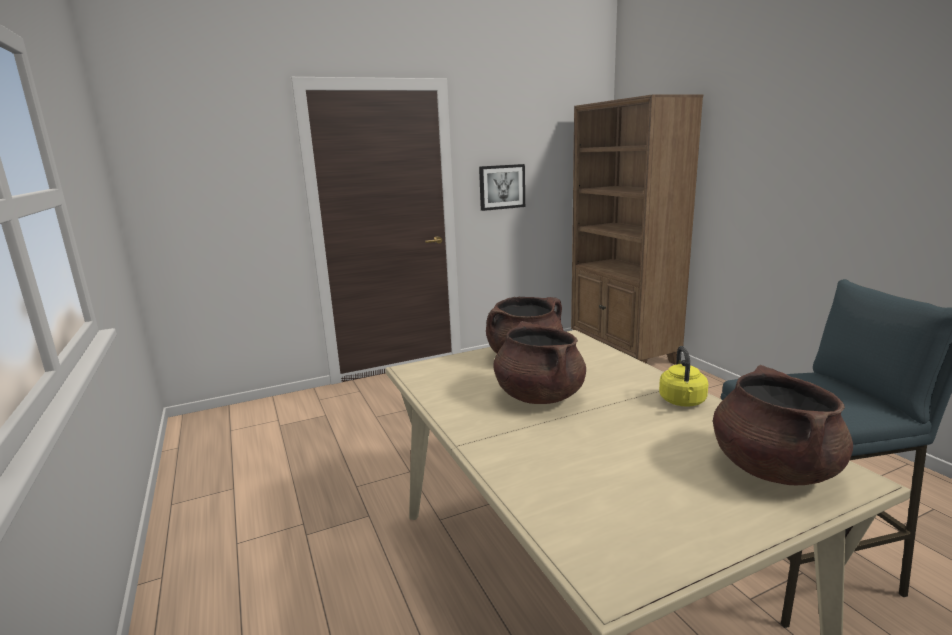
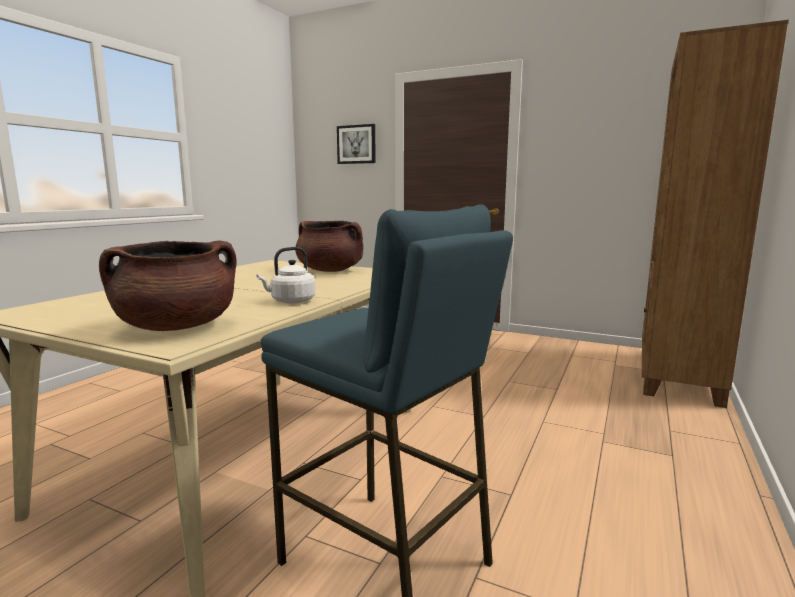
camera: 50 degrees right, 5 degrees down
(501, 187) = (572, 165): picture -> picture (356, 144)
(538, 396) = (257, 280): brown cooking pot -> none
(682, 402) = (290, 301): yellow kettle -> white kettle

